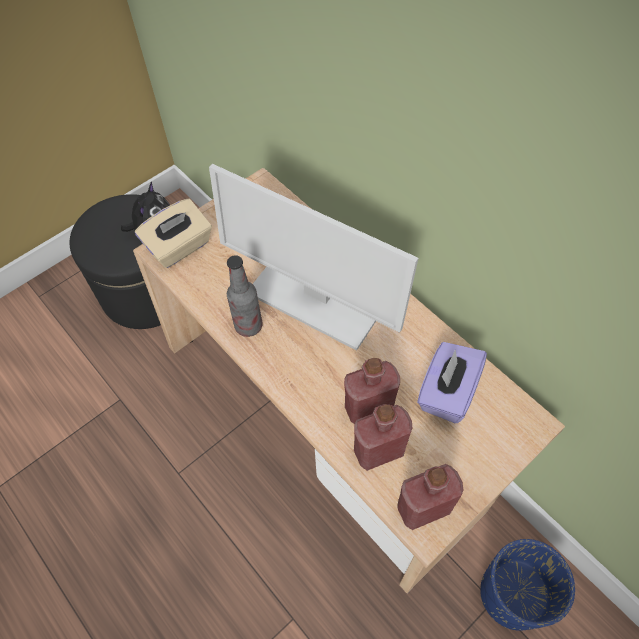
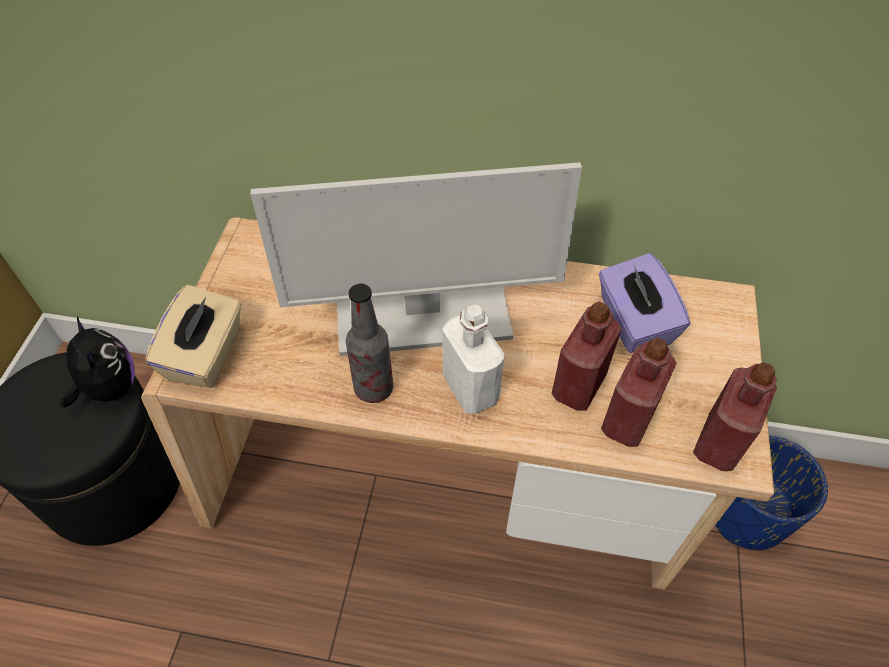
camera: 40 degrees left, 5 degrees down
(302, 364) = (470, 388): none -> white bottle

